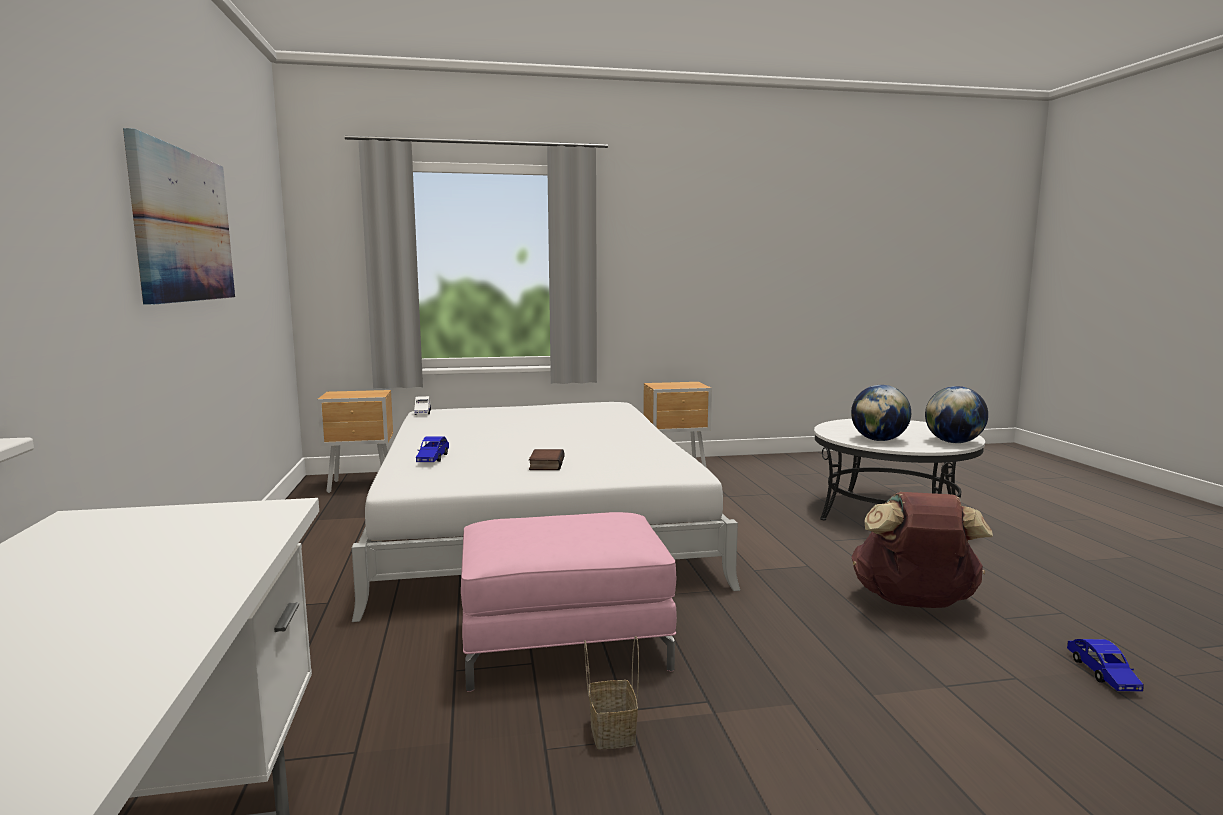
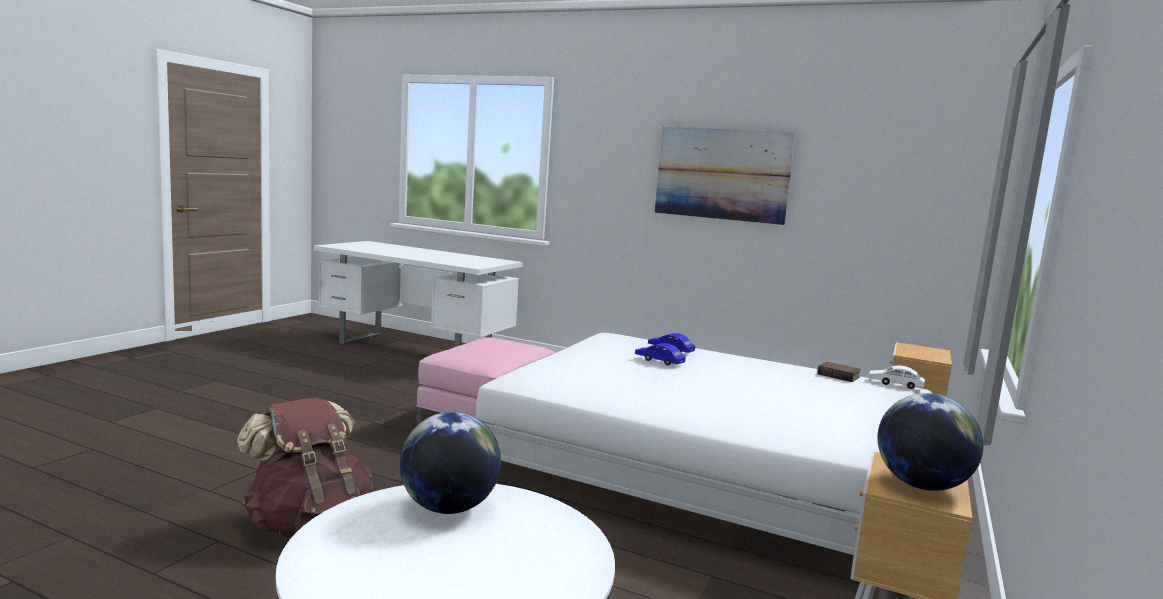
camera: 125 degrees right, 0 degrees up
(545, 464) = (607, 362): book -> book (839, 375)
(611, 731) = (406, 405): basket -> none
(953, 442) = (332, 549): globe -> globe (921, 485)
(1102, 673) = (137, 516): blue toy car -> blue toy car (659, 361)

